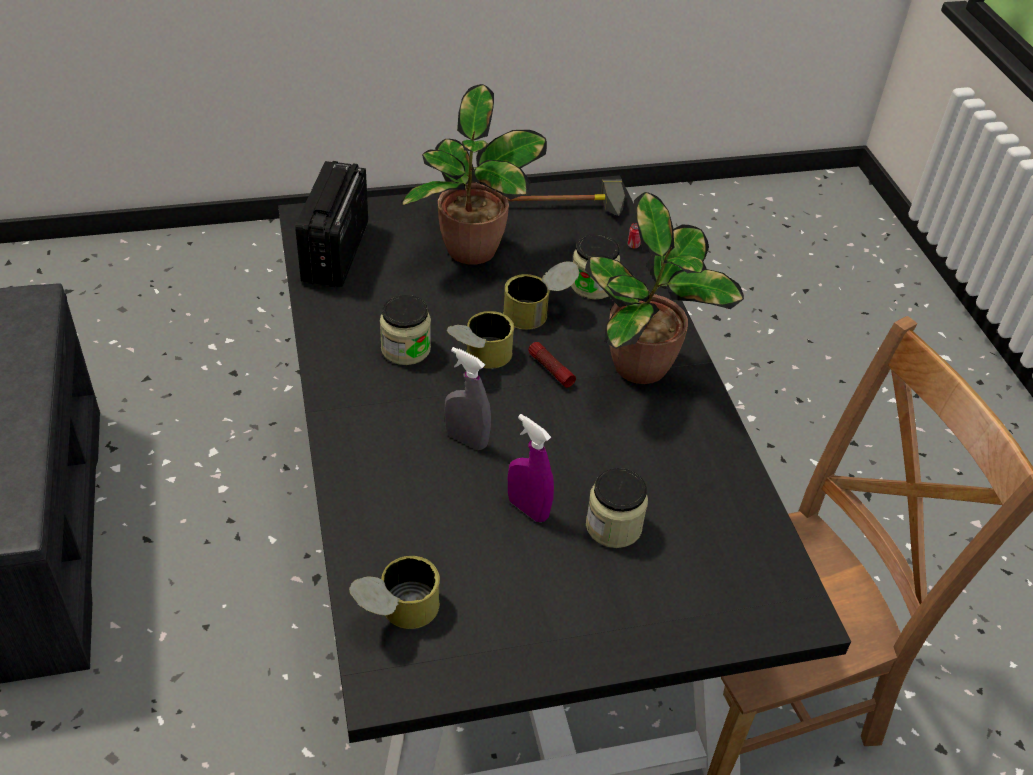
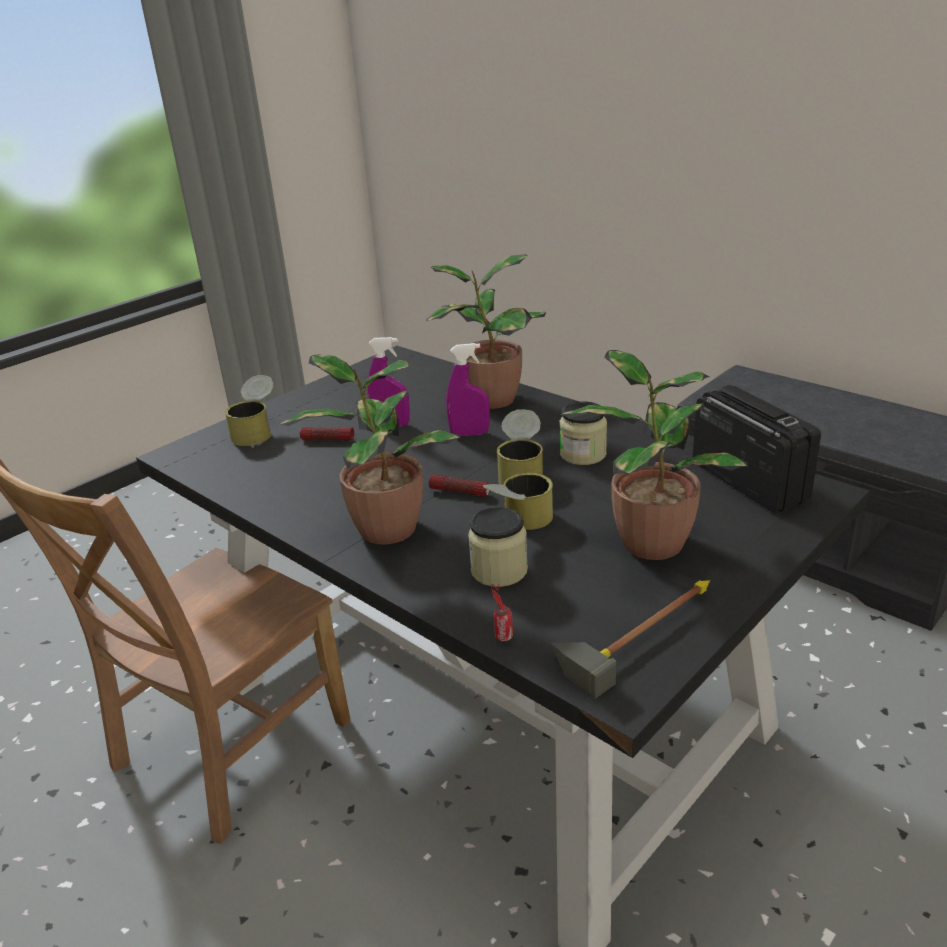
camera: 150 degrees right, 15 degrees down
(386, 486) = (489, 399): none -> potted plant
(396, 614) = (418, 371): can -> can (256, 431)
(466, 440) = (469, 434): grey spray bottle -> purple spray bottle
(613, 526) = (327, 440): jar -> flashlight

